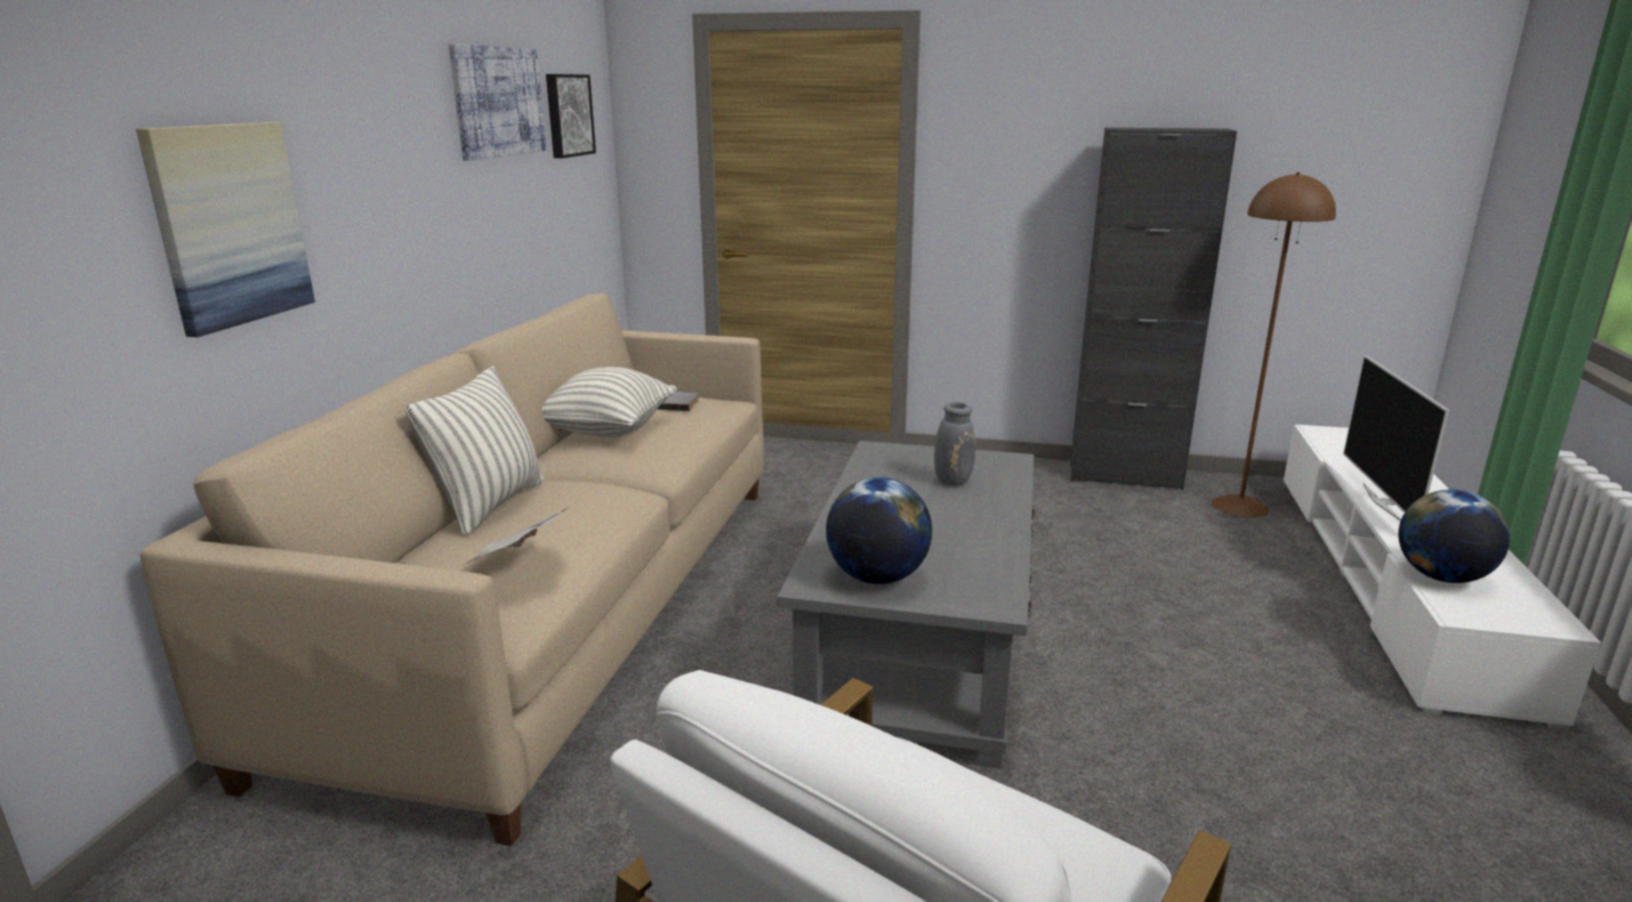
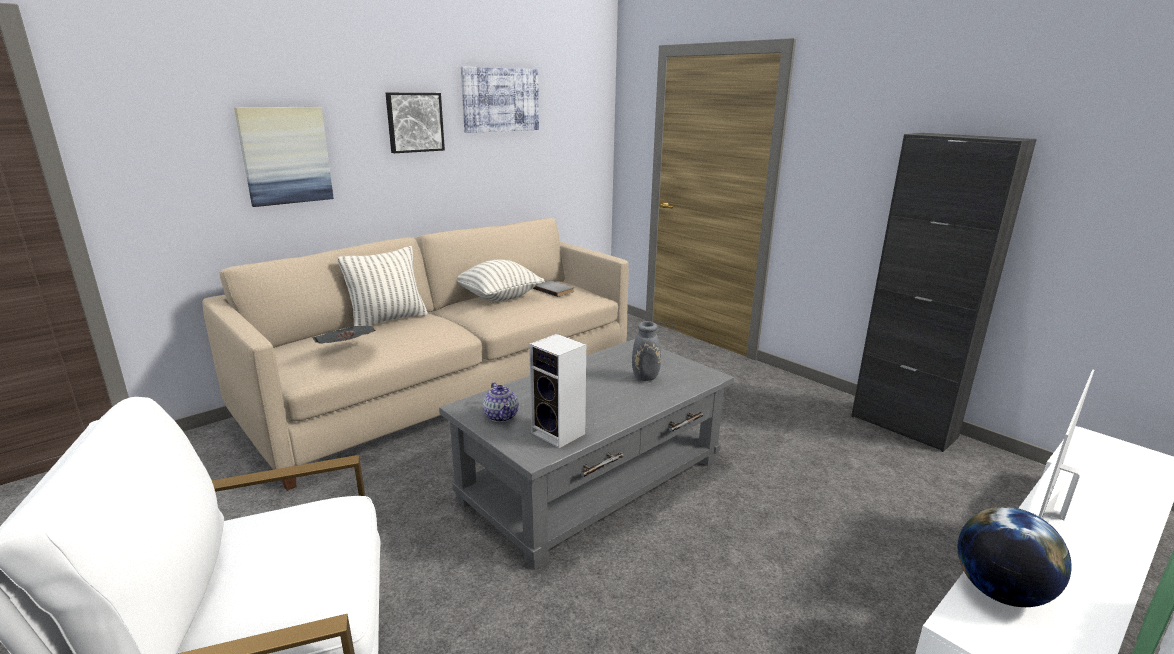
camera: 35 degrees right, 0 degrees up
(567, 115) = (566, 109): picture -> picture (414, 122)
(877, 577) = (501, 416): globe -> teapot
(979, 572) = (560, 434): none -> speaker
(1239, 506) = (979, 480): brown floor lamp -> none

